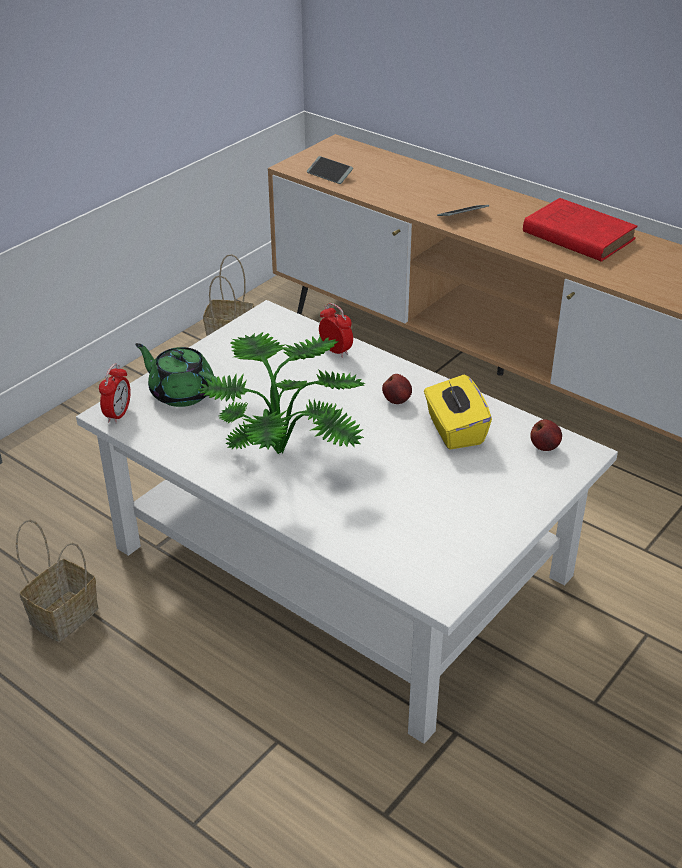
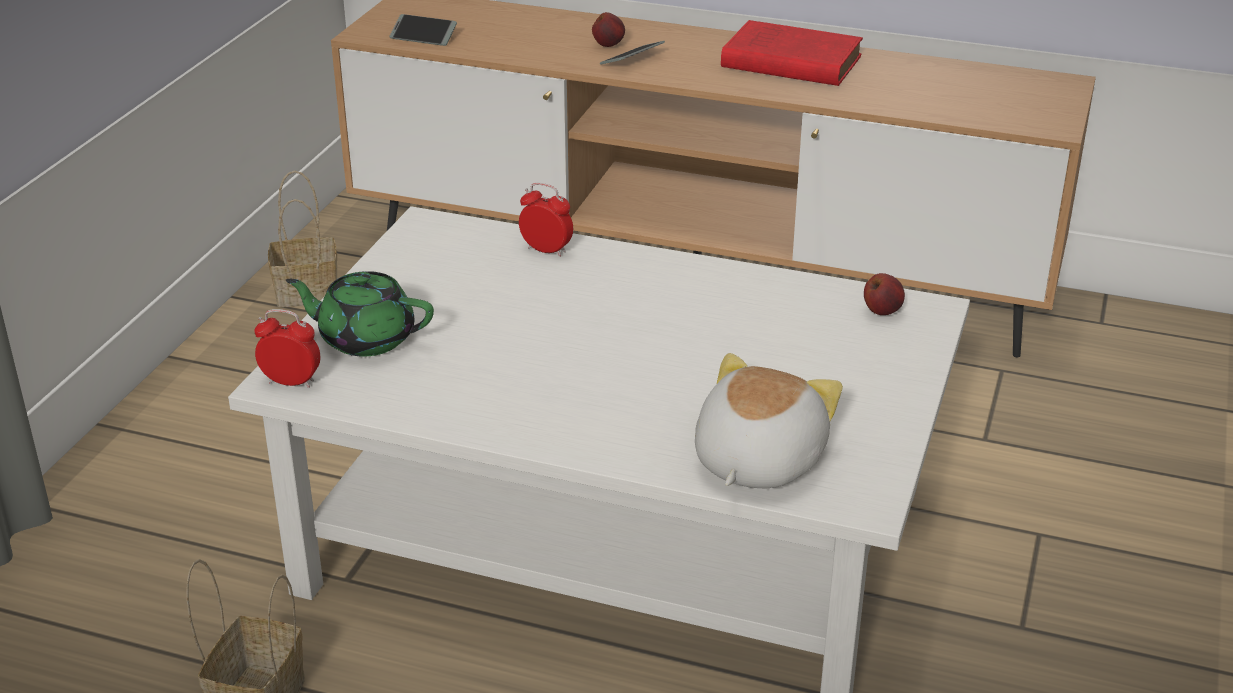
camera: 20 degrees left, 5 degrees down
(118, 414) = (291, 382): alarm clock -> alarm clock turned 75 degrees counterclockwise
(287, 448) = (557, 376): potted plant -> none
(382, 543) = (755, 461): none -> plush toy
(397, 401) = (665, 294): apple -> apple (608, 45)
(454, 430) = (760, 314): yellow tissue box -> none

